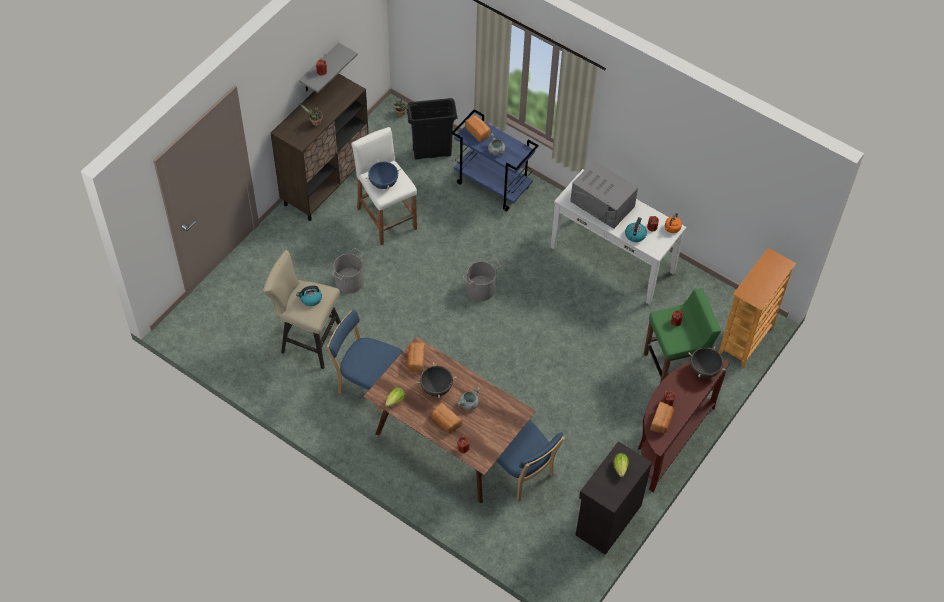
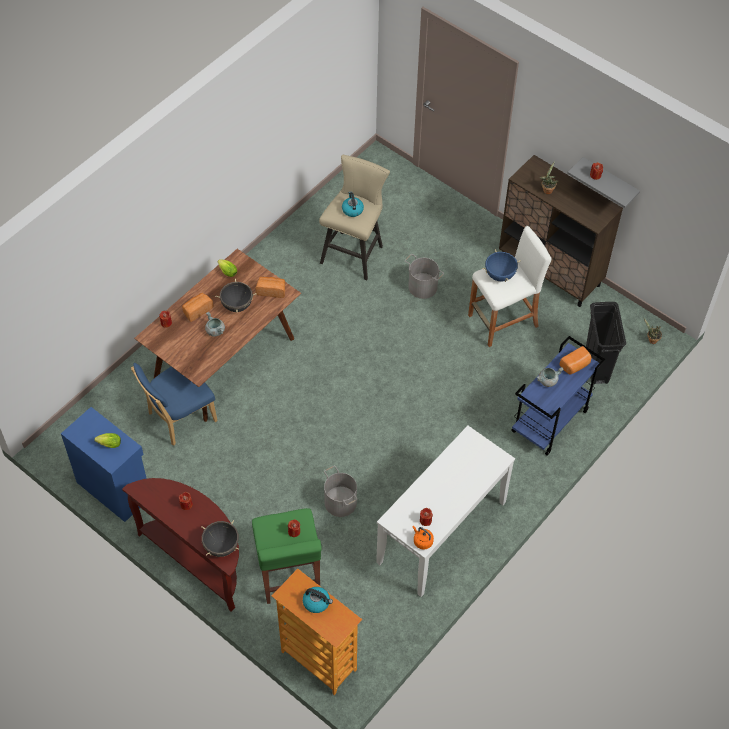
camera: 95 degrees right, 0 degrees up
(367, 384) = (299, 297): blue chair -> none
(481, 289) = (406, 400): grey bucket -> grey bucket (340, 502)
(602, 204) = (461, 473): grey microwave -> none
(607, 520) = (114, 488): black cabinet -> blue cabinet
(635, 234) = (415, 501): kettle -> kettle (317, 602)
(661, 422) = (162, 495): bread -> none

